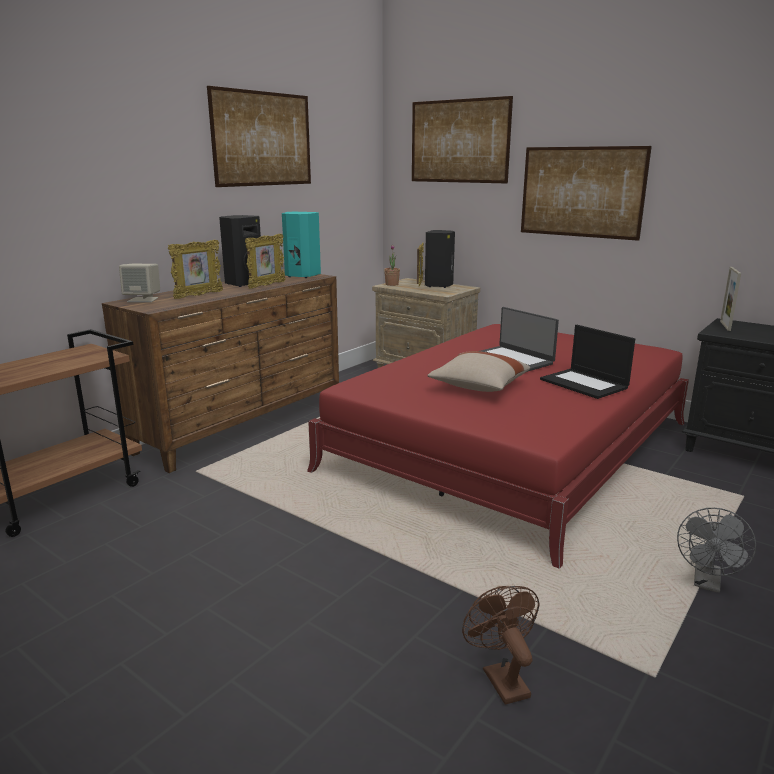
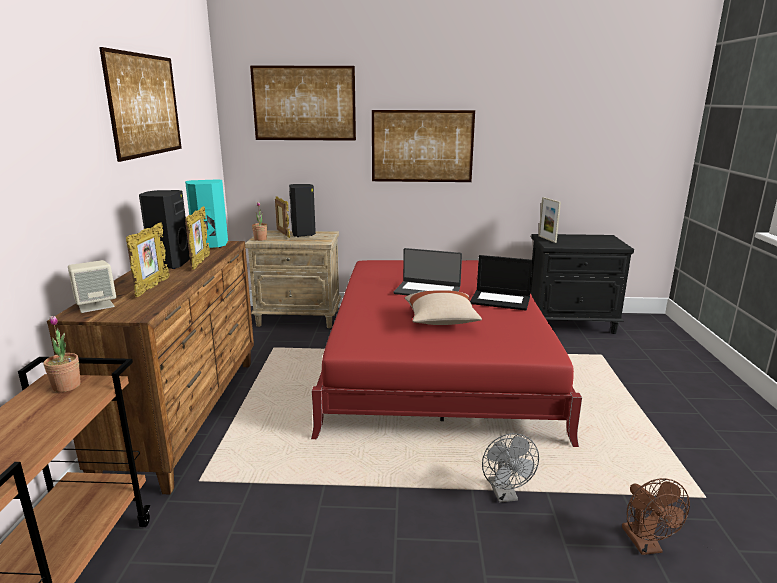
camera: 35 degrees left, 0 degrees up
(88, 352) = (66, 386): none -> potted plant
(501, 678) = (645, 545): brown fan -> brown fan turned 135 degrees counterclockwise
(707, 583) = (654, 422): grey fan -> grey fan (505, 495)

